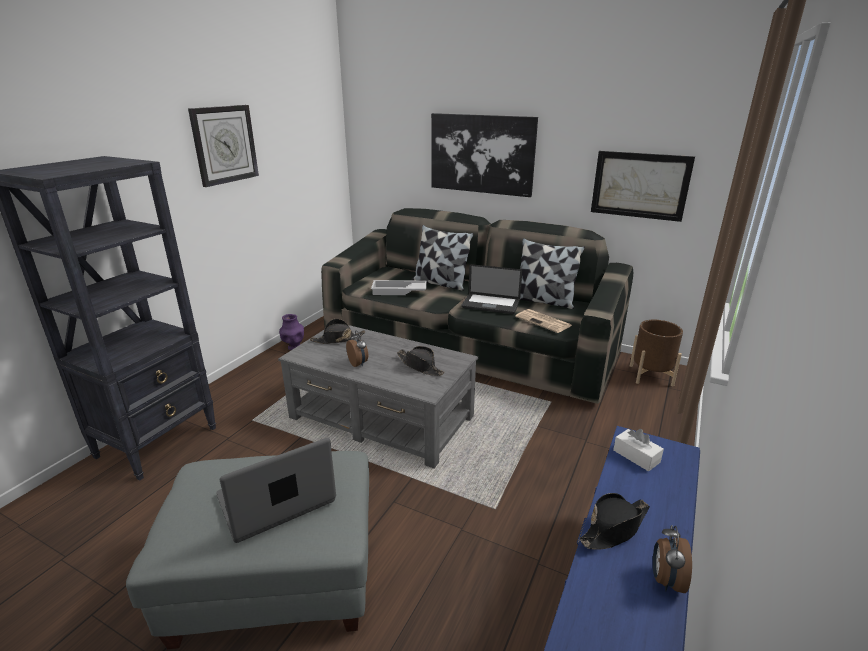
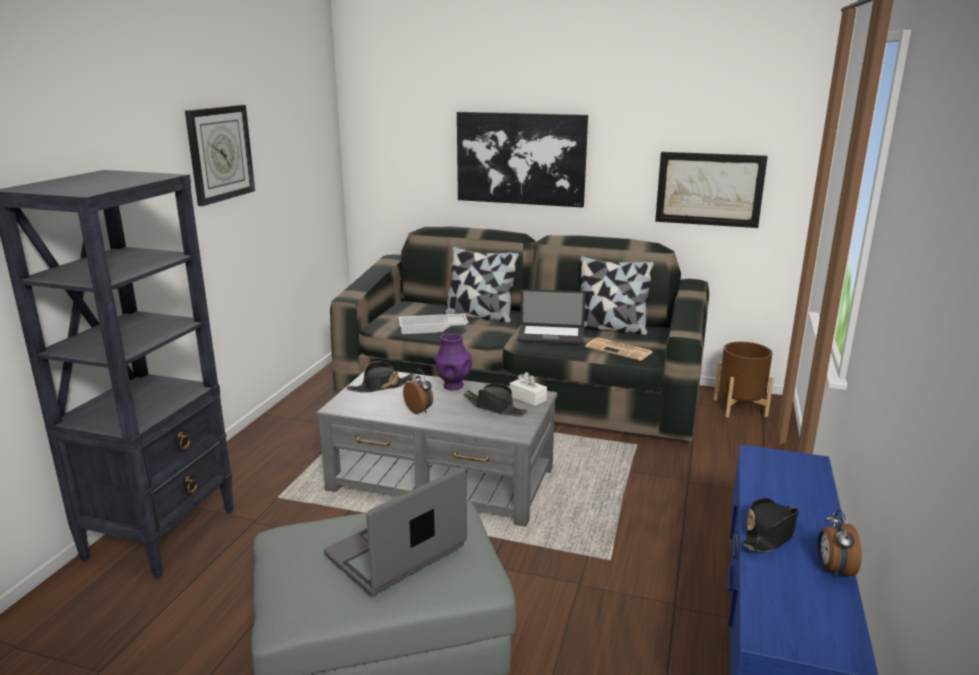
camera: 10 degrees left, 5 degrees down
(294, 347) = (296, 410): purple vase -> purple vase (453, 386)
(636, 456) = (769, 470): white tissue box -> white tissue box (527, 398)

